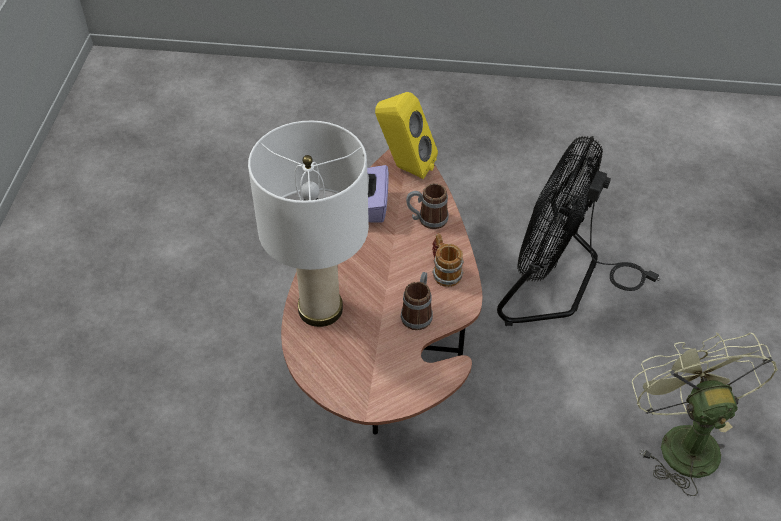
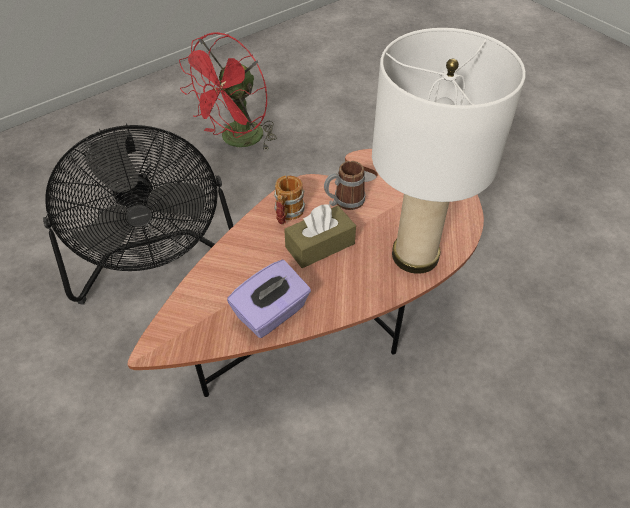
camera: 135 degrees left, 0 degrees up
(393, 267) = (320, 245): none -> brown tissue box
(404, 167) = (188, 328): yellow speaker -> none
(427, 219) = (242, 263): mug -> none
(682, 439) = (237, 141): green fan -> red fan

